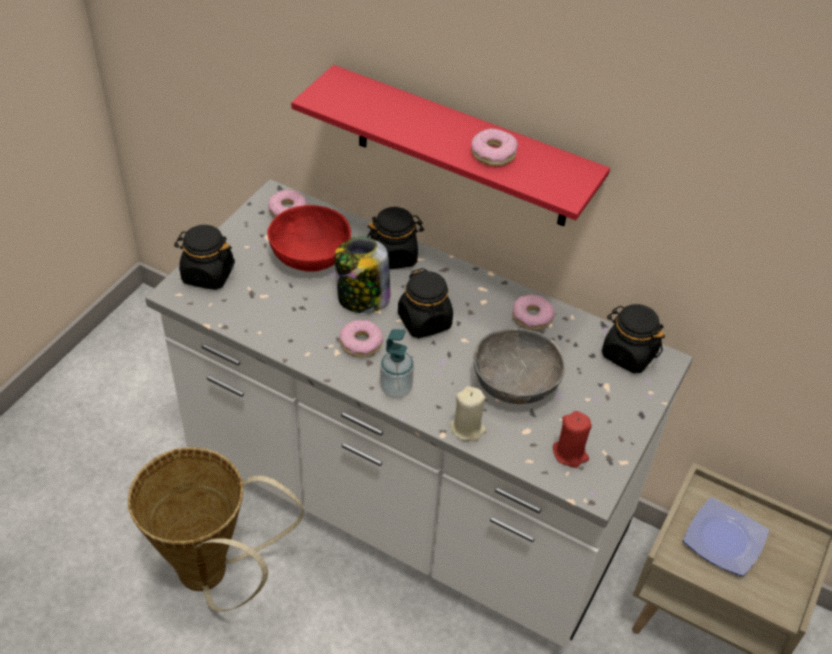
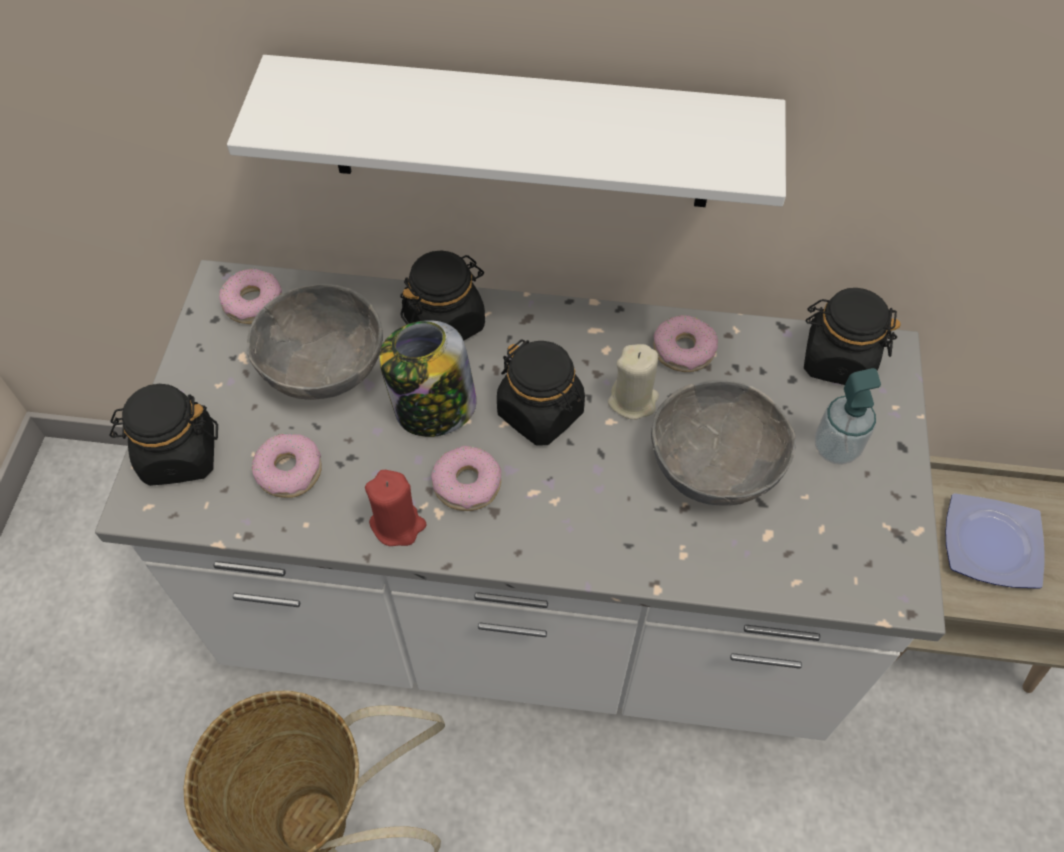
camera: 20 degrees left, 10 degrees up
(310, 256) = (322, 366): red bowl -> grey bowl
(396, 388) = (554, 540): soap dispenser -> soap dispenser (835, 448)
(462, 149) = (520, 134): red shelf -> white shelf
(467, 428) = (686, 564): beige candle -> beige candle (633, 401)
(493, 154) = (602, 133): donut -> donut (289, 471)
(570, 453) = (843, 547): red candle -> red candle (398, 524)

